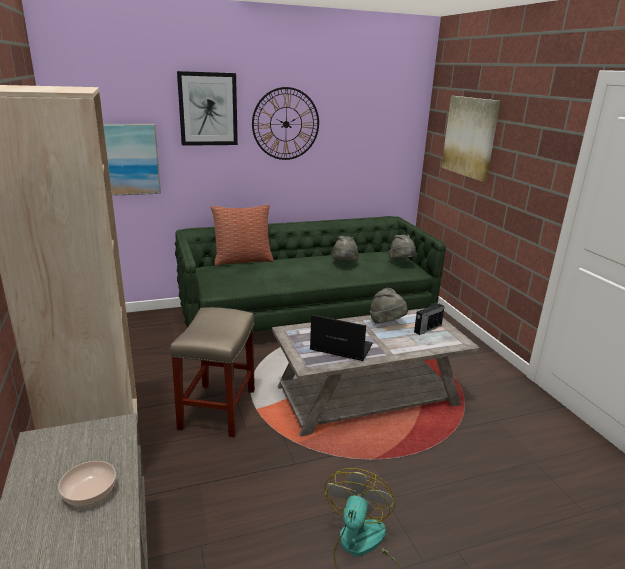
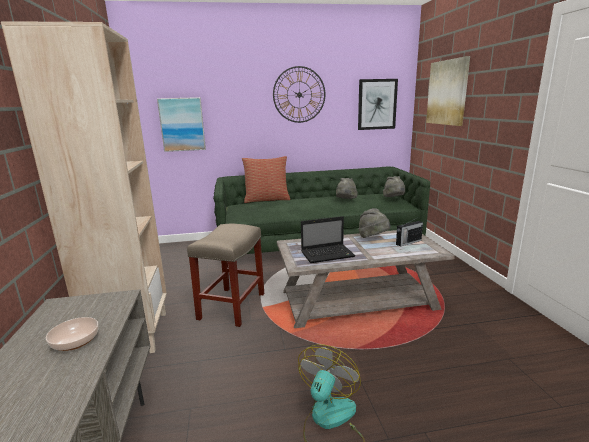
camera: 10 degrees right, 5 degrees down
(208, 109) = (239, 85): picture -> picture (377, 104)
(339, 348) = (328, 254): laptop -> laptop turned 135 degrees clockwise

